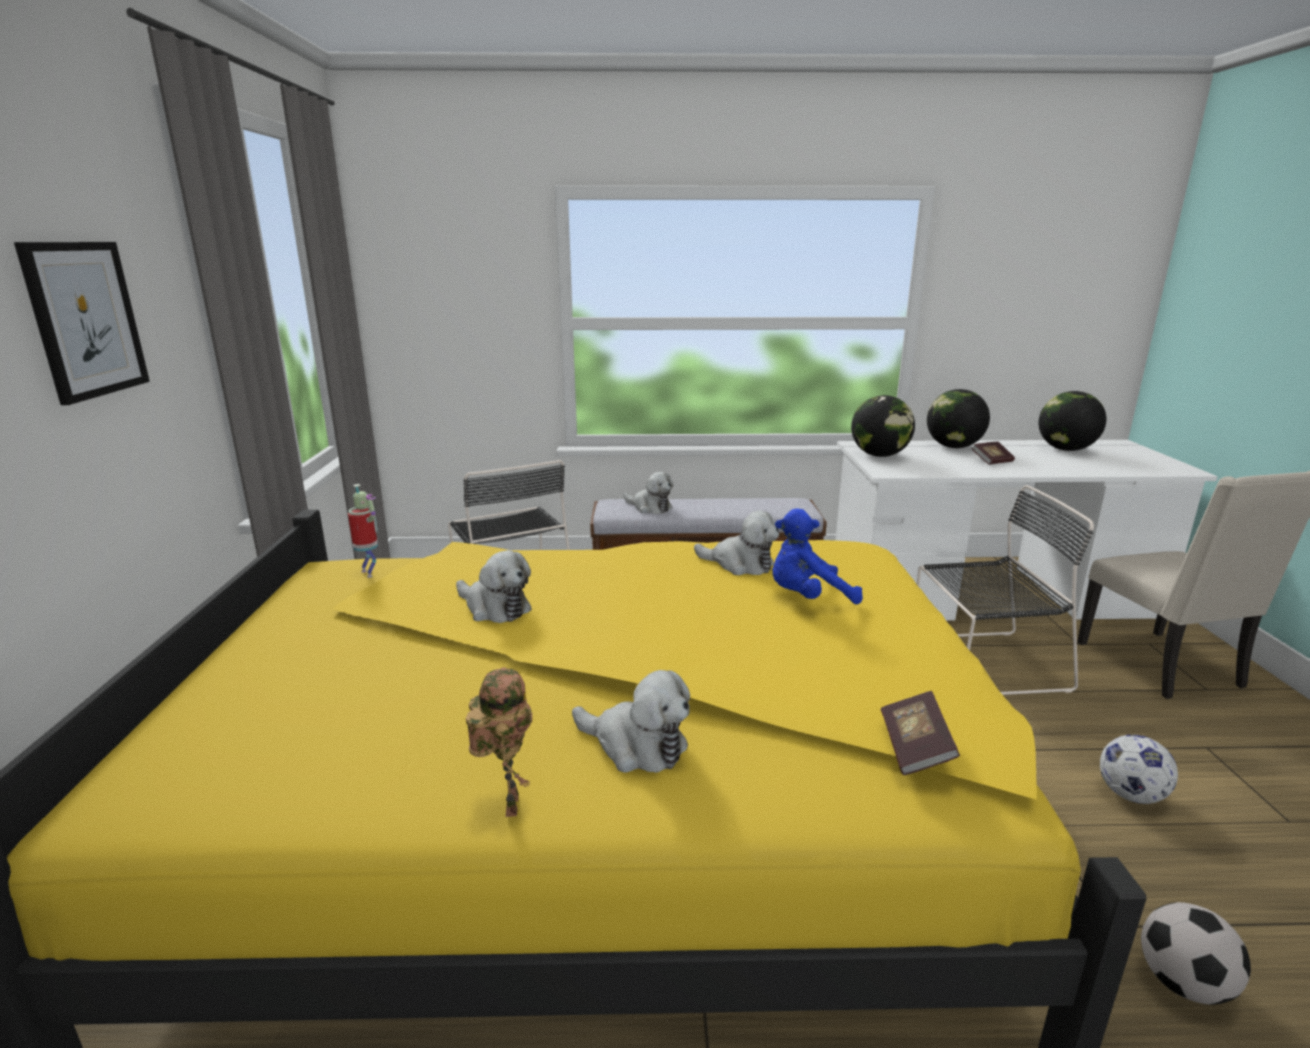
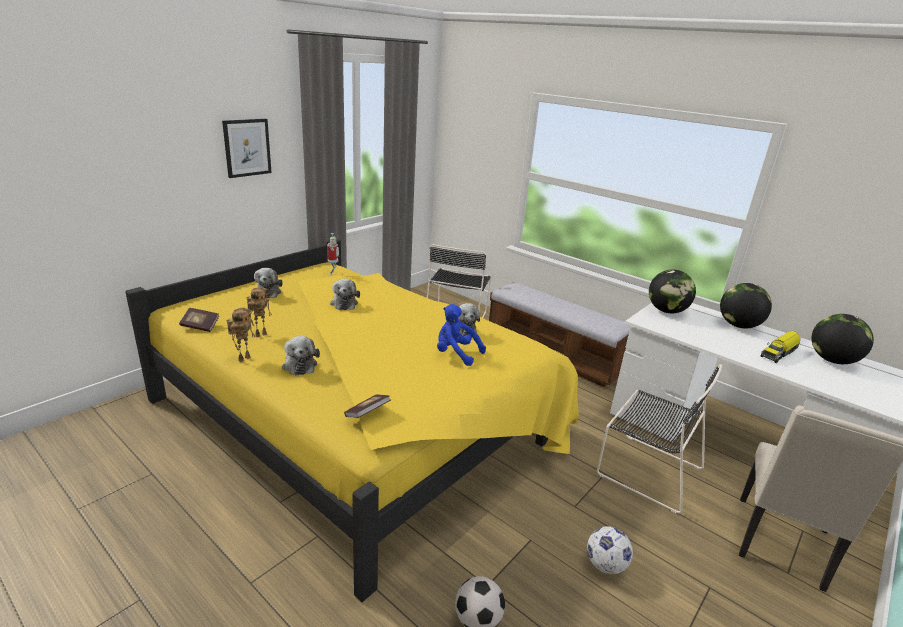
camera: 40 degrees right, 5 degrees up
(448, 738) = (261, 334): none -> toy robot
(650, 507) = (529, 295): plush toy -> plush toy (268, 292)
(992, 462) = (738, 343): book -> book (200, 326)
(1029, 458) = (779, 353): none -> toy truck

